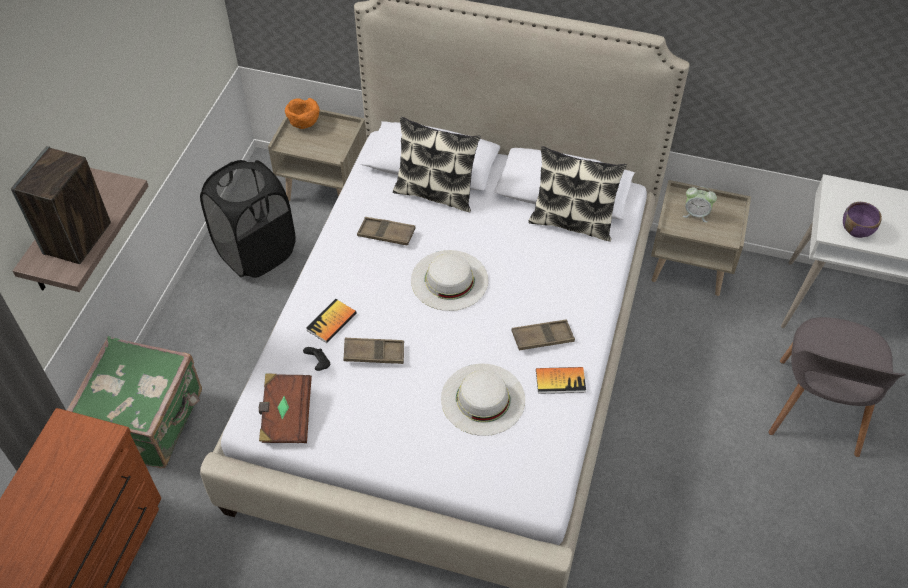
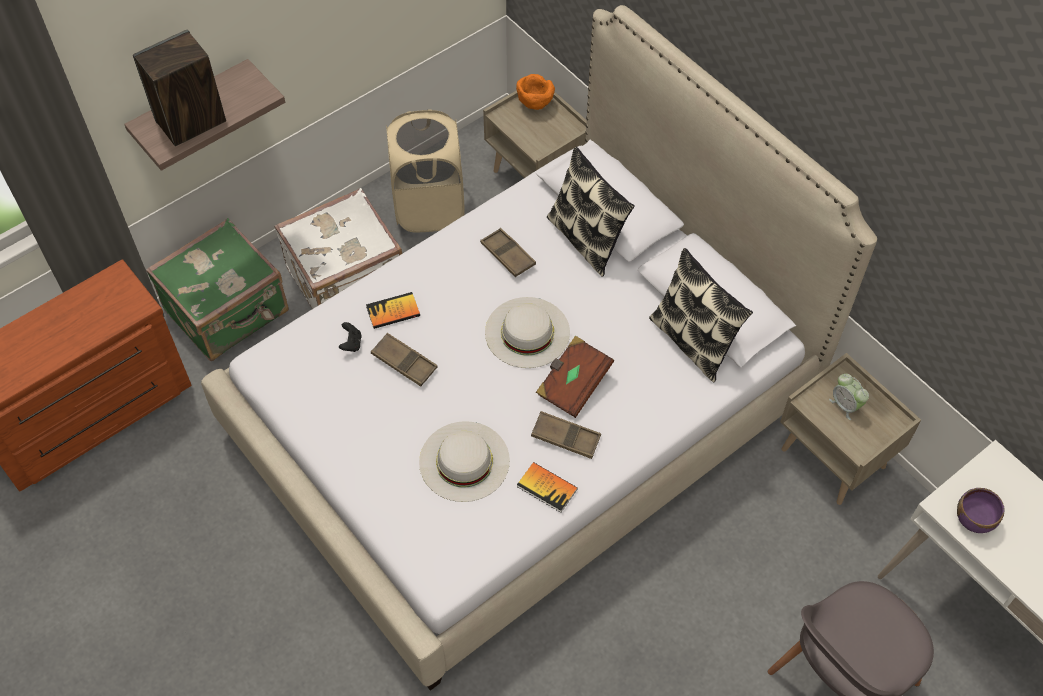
camera: 35 degrees right, 5 degrees up
(231, 340) = (347, 279): none -> white suitcase
(256, 252) = (429, 207): black laundry basket -> beige laundry basket
(286, 416) = (290, 374): brown book -> brown book (573, 384)

